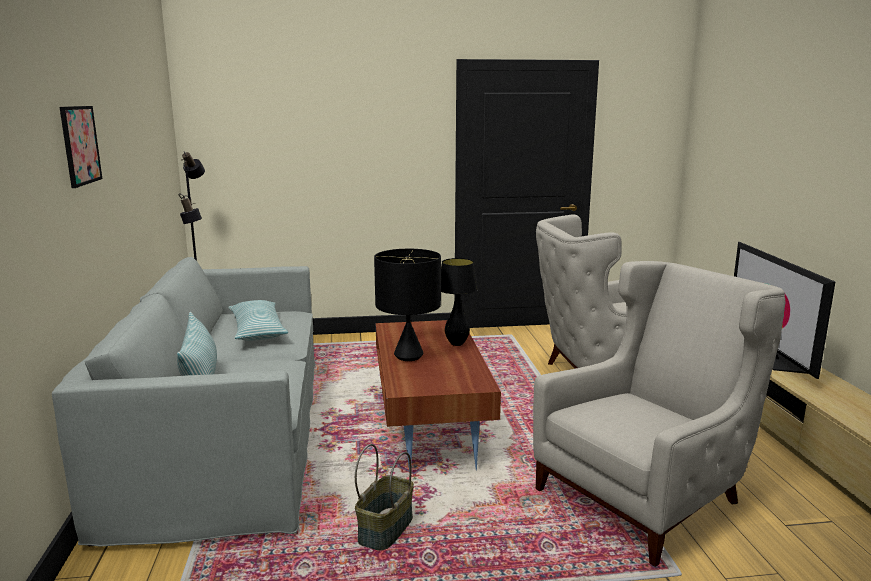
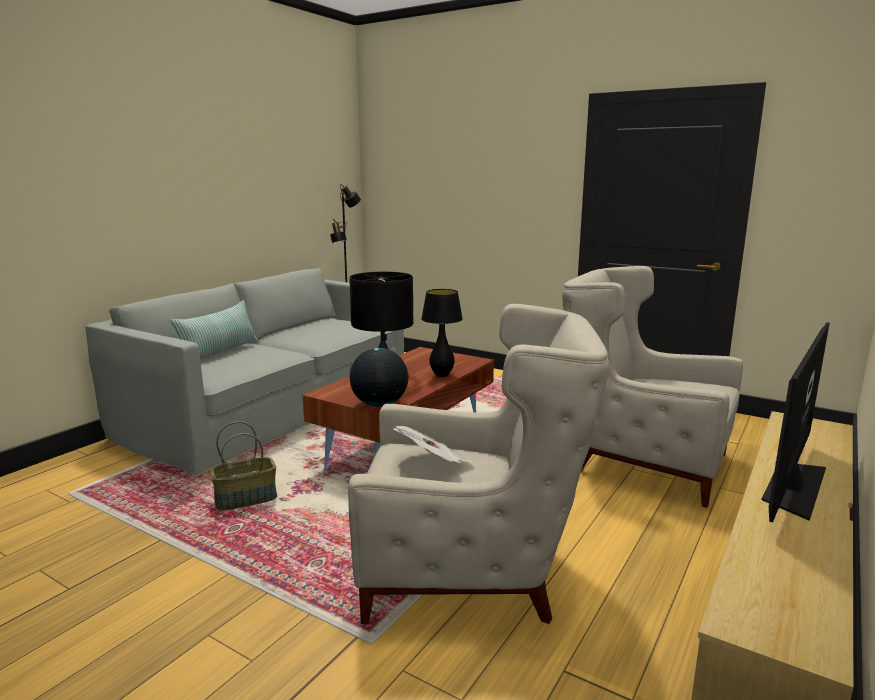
camera: 40 degrees right, 0 degrees up
(80, 145) = (175, 165): picture -> none
(257, 330) = (322, 331): pillow -> none
(472, 384) = (379, 404): none -> globe
(624, 414) = (433, 464): none -> newspaper

